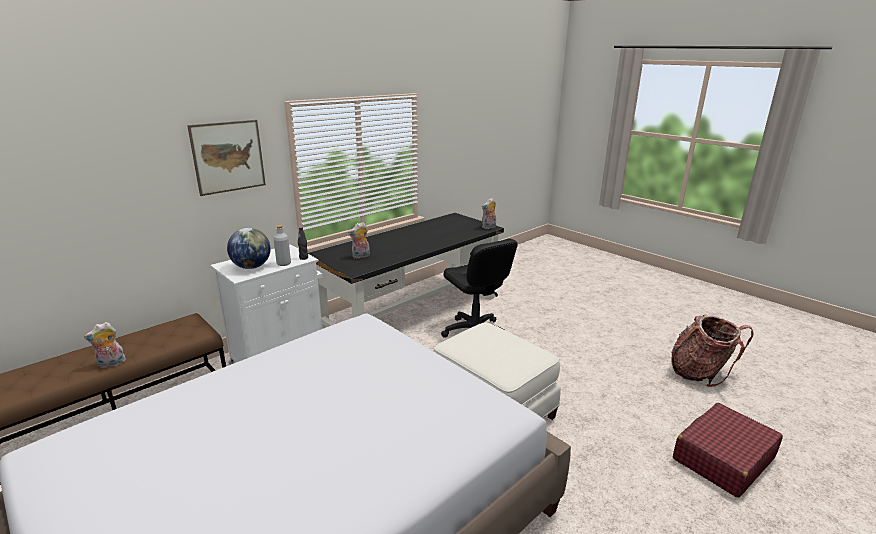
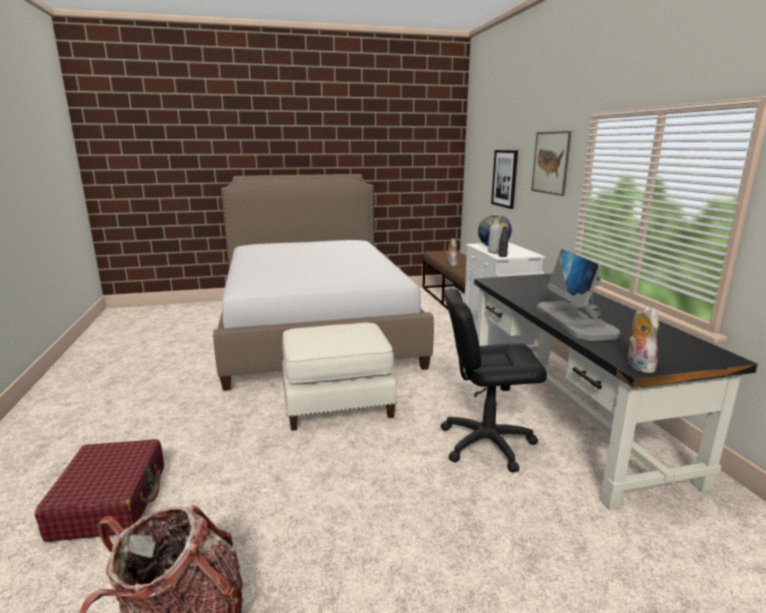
camera: 120 degrees right, 5 degrees down
(110, 200) = (505, 178): none -> picture
(361, 256) = (529, 286): plush toy -> none
(437, 239) = (575, 321): none -> monitor

